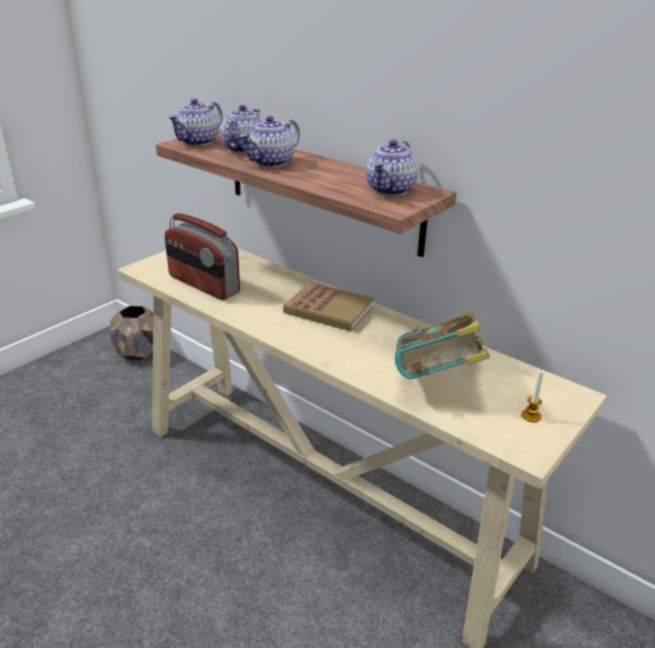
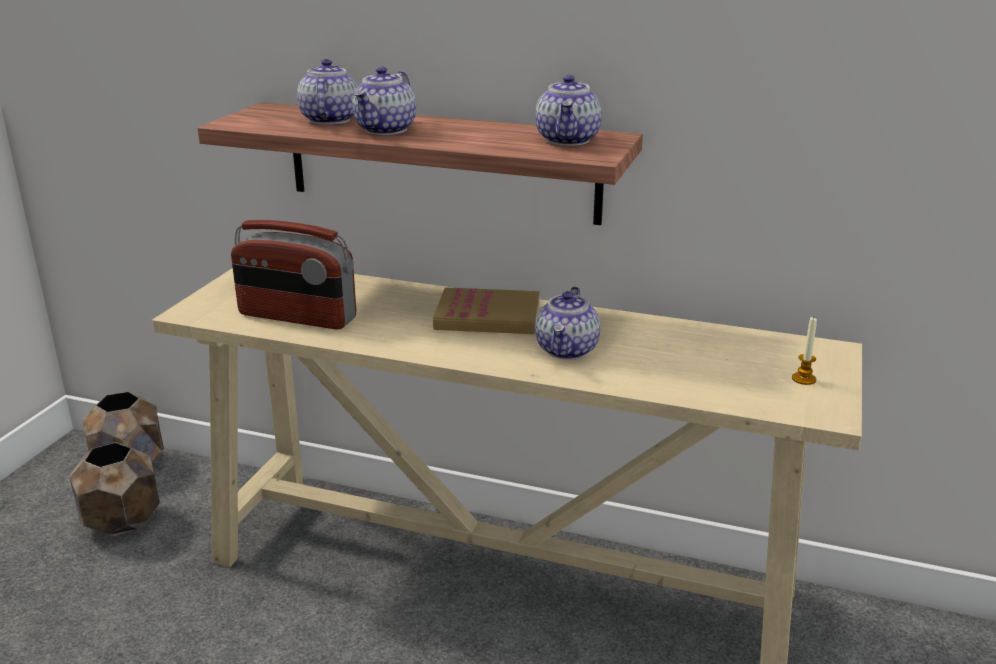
camera: 20 degrees left, 5 degrees down
(115, 390) = (122, 523): none -> brown planter
(198, 142) = (256, 119): teapot -> teapot (567, 350)
(437, 381) = (677, 366): book -> none

